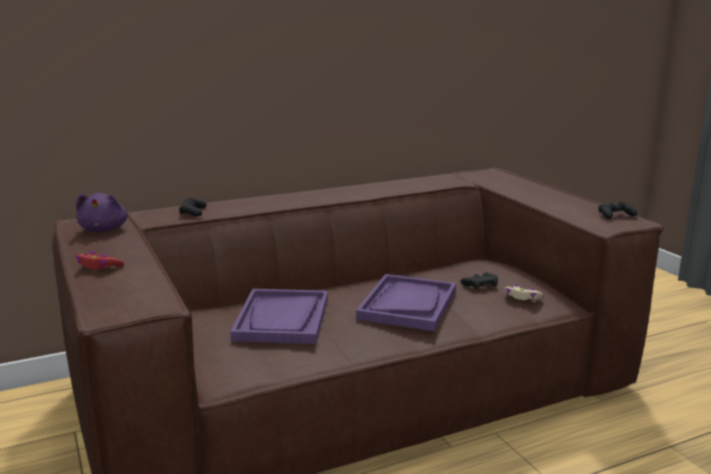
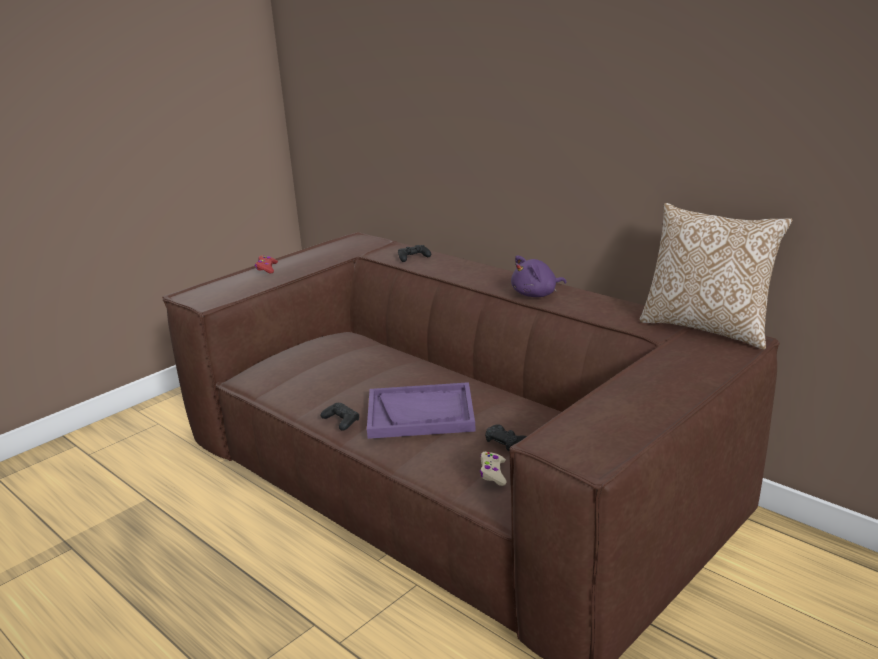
camera: 70 degrees right, 5 degrees up
(104, 229) = (348, 248): purple plush toy -> purple plush toy (536, 294)
(282, 319) = (350, 368): purple tray -> none
(465, 174) = (707, 327): none -> pillow
(615, 215) = (614, 443): black game controller -> black game controller (341, 421)

